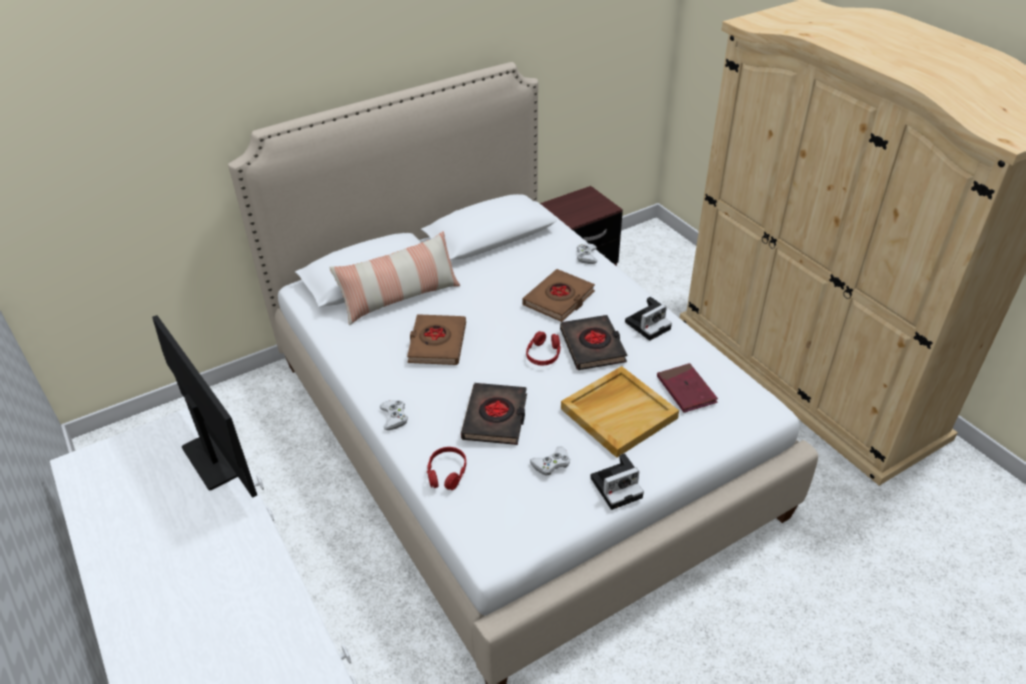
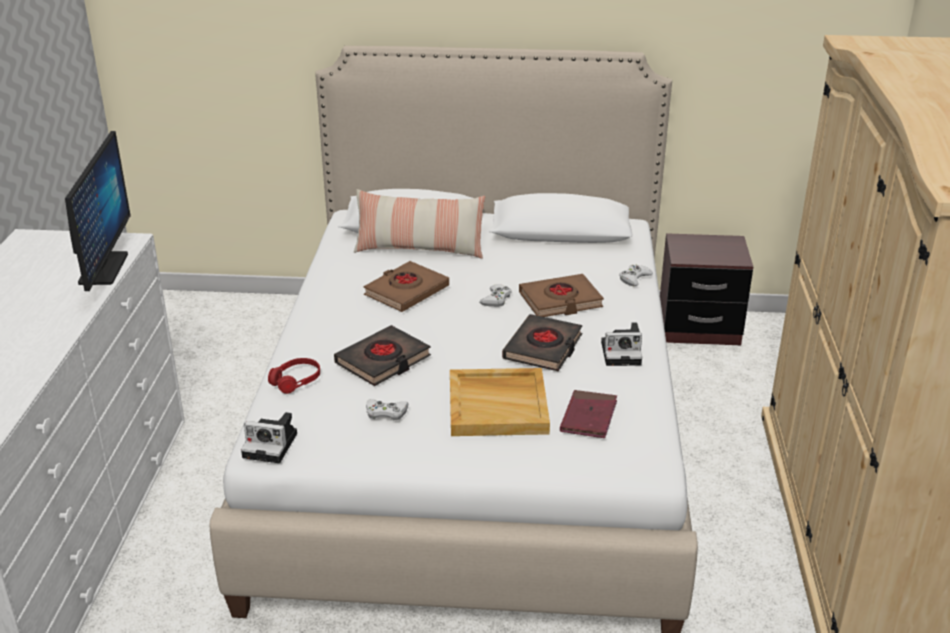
camera: 35 degrees right, 10 degrees down
(394, 417) = (306, 327): white game controller -> white game controller (496, 299)
(543, 354) = (488, 335): red headphones -> none
(617, 486) = (422, 456): camera -> camera (272, 445)

